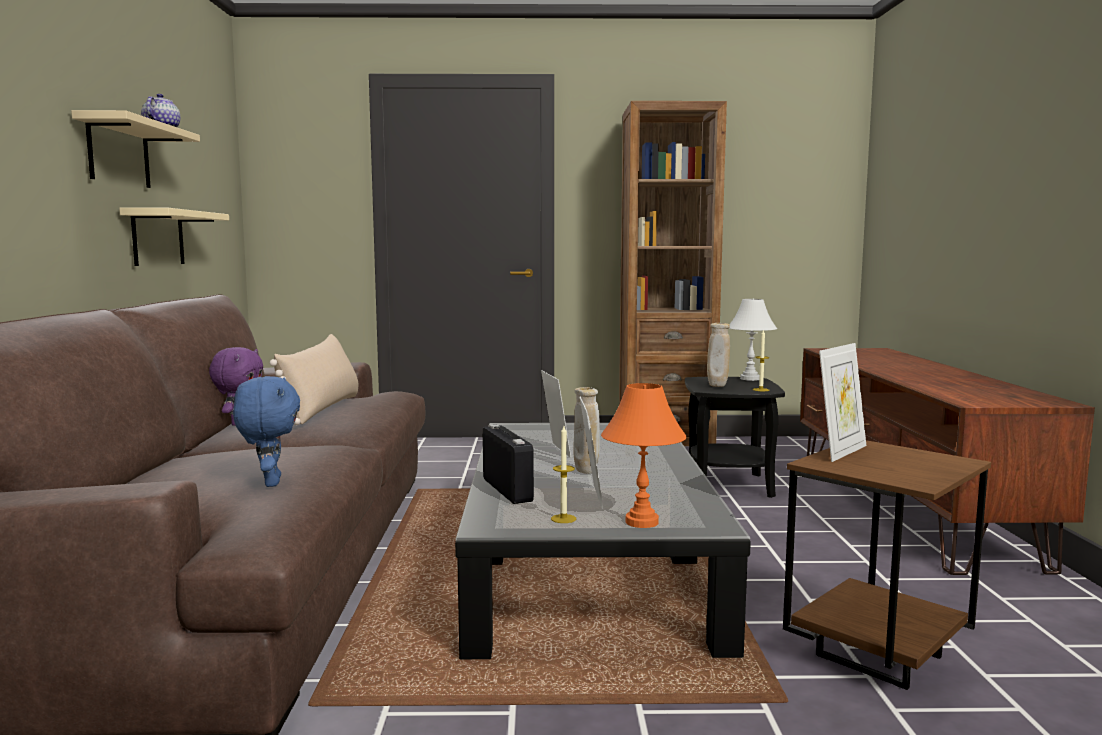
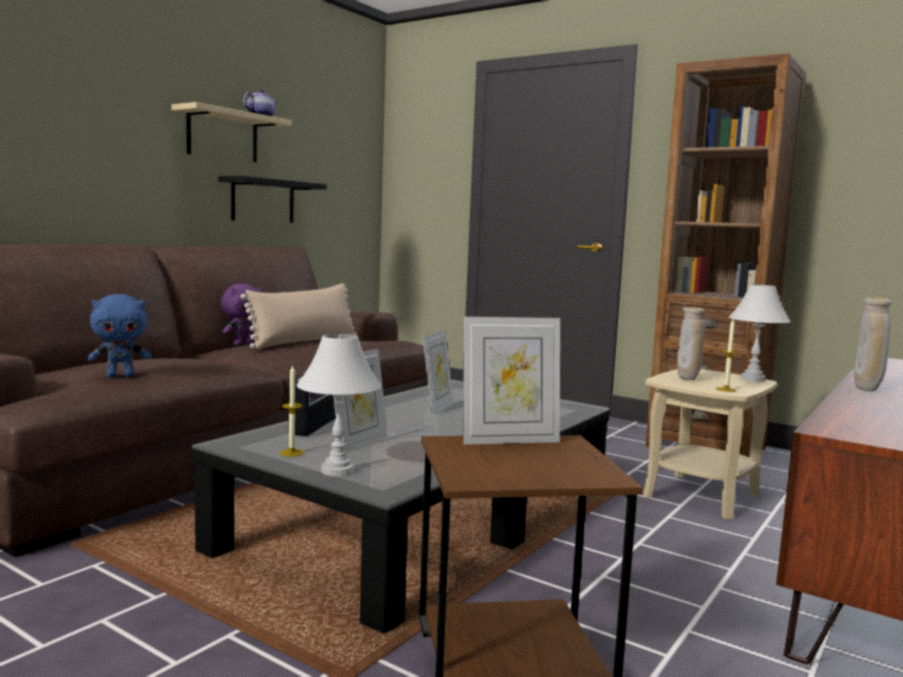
camera: 35 degrees right, 0 degrees up
(158, 238) = (263, 201): beige shelf -> black shelf
(270, 482) = (121, 376): blue plush toy -> blue plush toy turned 45 degrees clockwise
(586, 472) = (411, 427): beige vase -> beige vase (867, 390)
(642, 522) = (338, 471): orange table lamp -> white table lamp
(728, 484) = (700, 495): black side table -> beige side table

